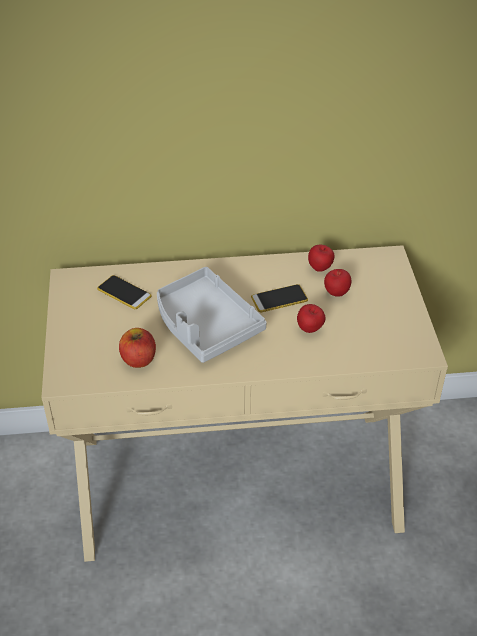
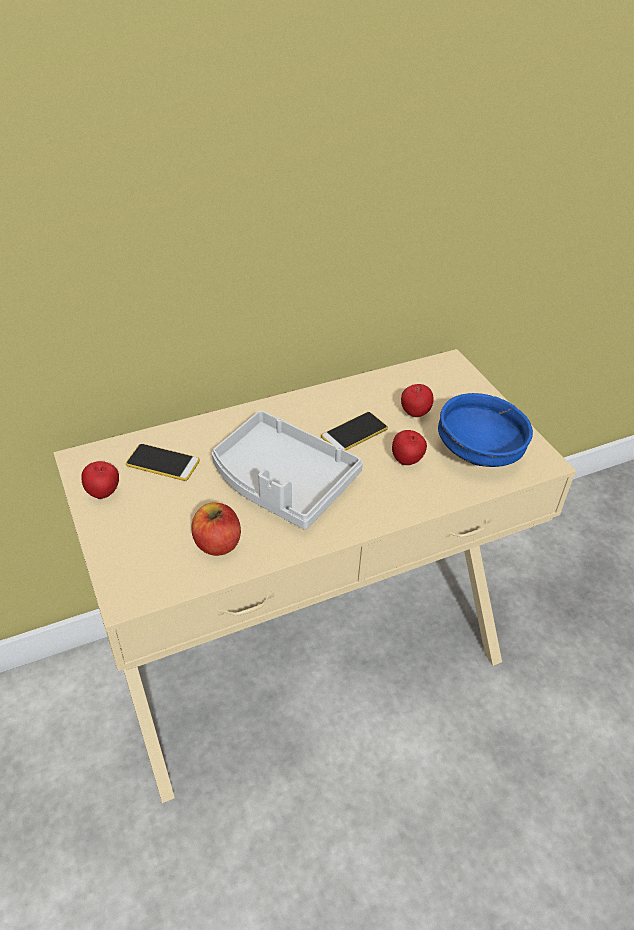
camera: 20 degrees left, 0 degrees up
(320, 268) = (383, 390): apple -> apple (104, 493)
(373, 336) = (480, 453): none -> blue bowl

